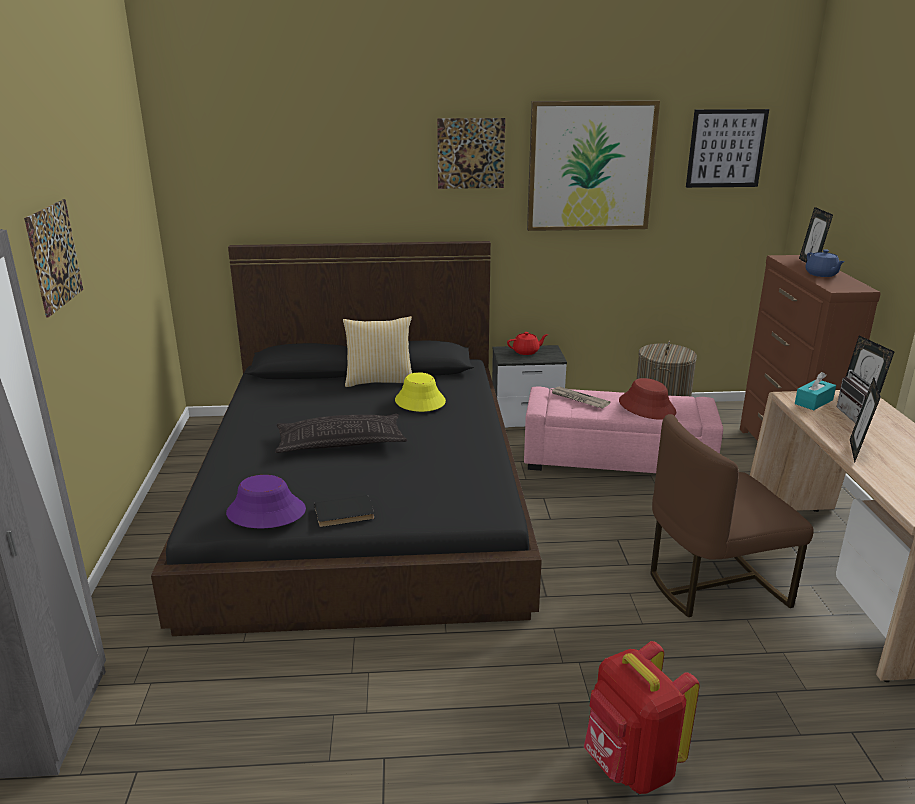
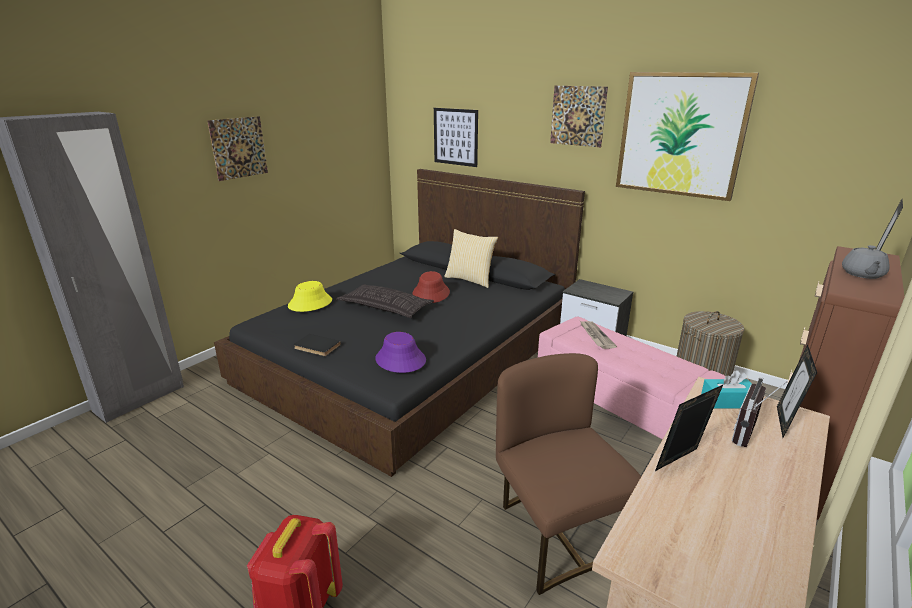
camera: 40 degrees right, 0 degrees up
(266, 512) = (284, 329): purple hat -> purple hat (400, 360)
(420, 401) = (472, 299): yellow hat -> yellow hat (310, 303)
(526, 352) = (598, 289): red teapot -> none
(647, 407) = (645, 361): red hat -> red hat (431, 293)
(713, 584) = (557, 532): brown chair -> brown chair turned 45 degrees clockwise
(726, 148) = (837, 127): picture -> picture (455, 137)
(821, 274) = (862, 274): blue teapot -> grey teapot

